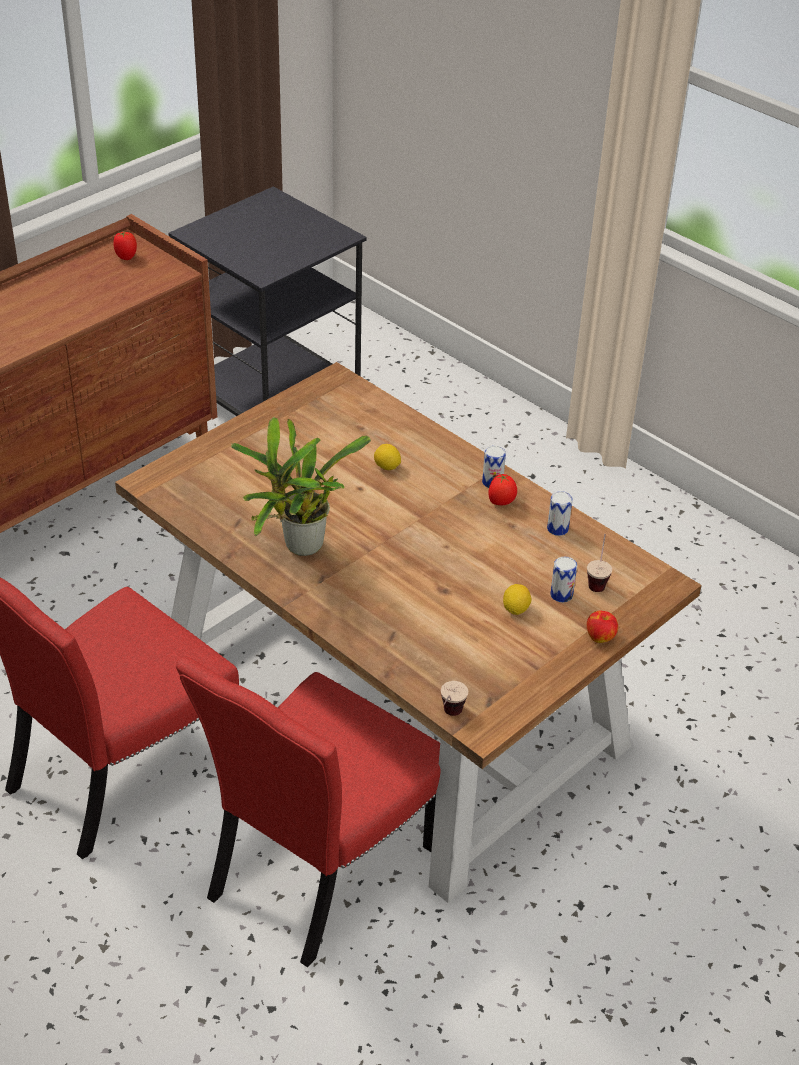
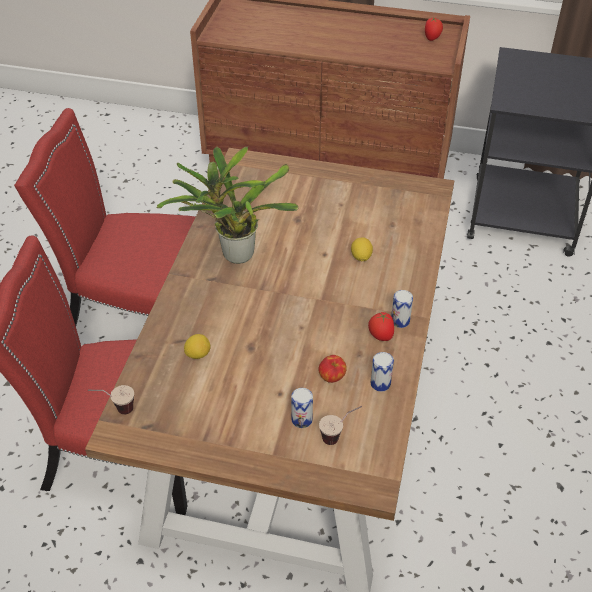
camera: 60 degrees right, 5 degrees up
(515, 609) = (262, 398): lemon -> lemon (198, 354)
(600, 637) = (270, 466): apple -> apple (332, 377)

